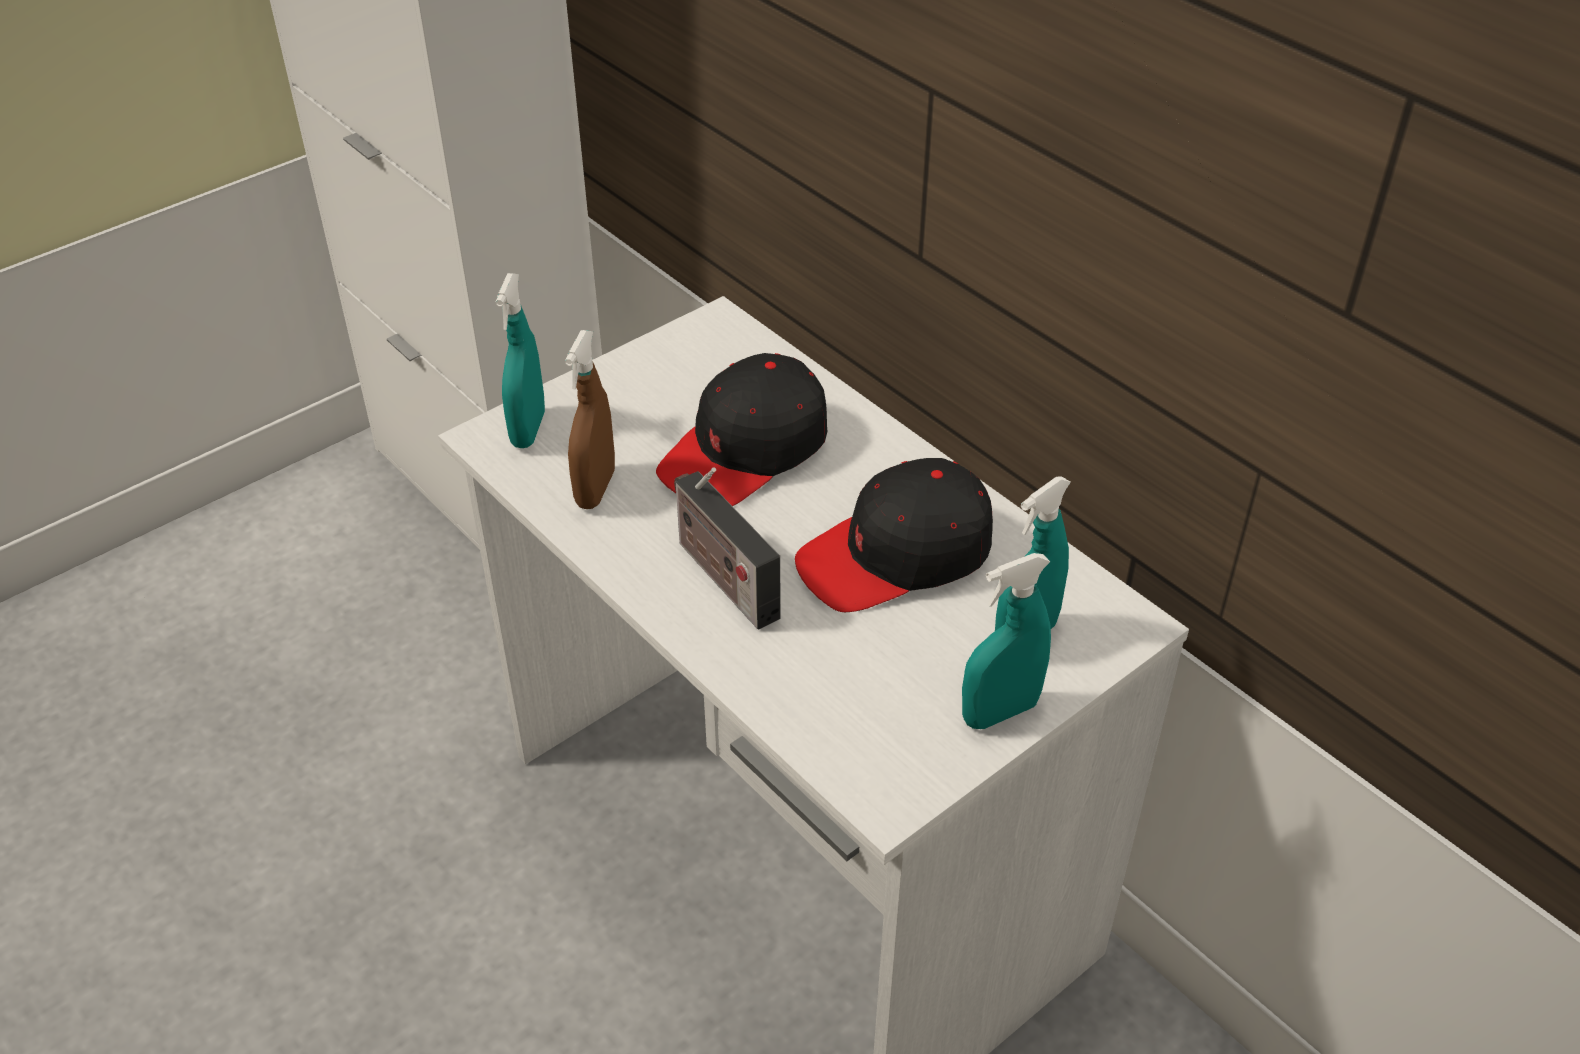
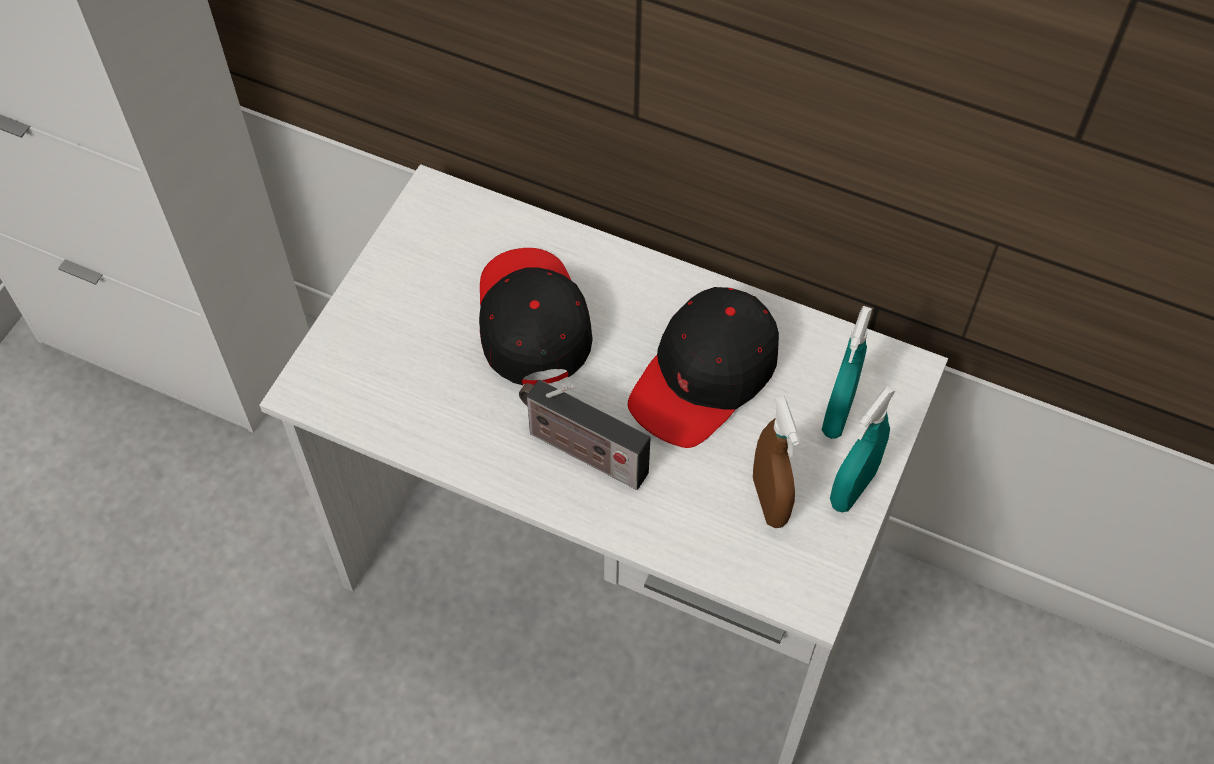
camera: 25 degrees left, 15 degrees up
(528, 430) = (336, 369): turquoise spray bottle -> none
(595, 489) = (430, 407): brown spray bottle -> brown spray bottle (769, 501)
(745, 451) = (531, 321): black cap -> black cap turned 150 degrees clockwise

